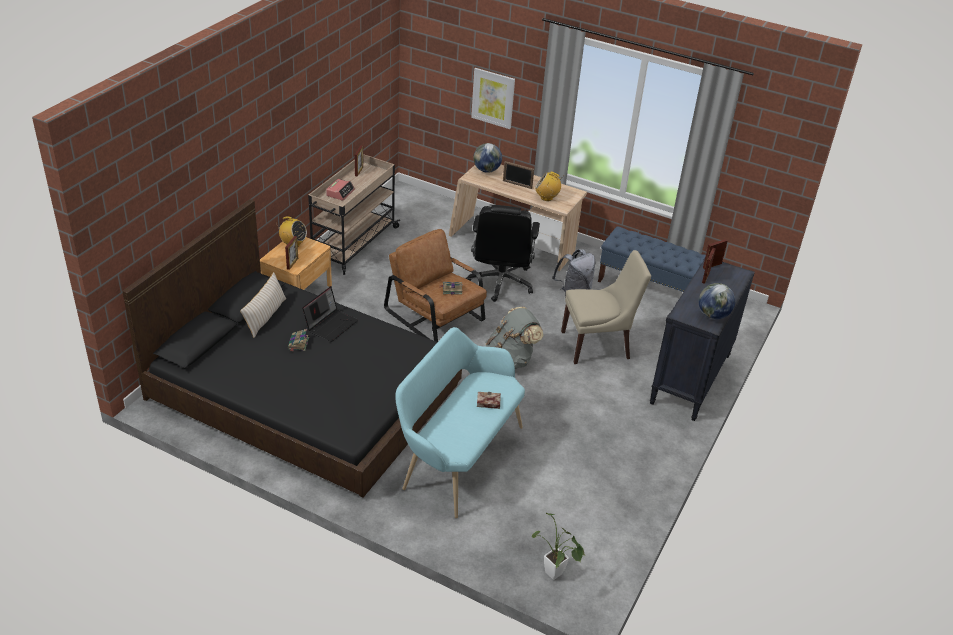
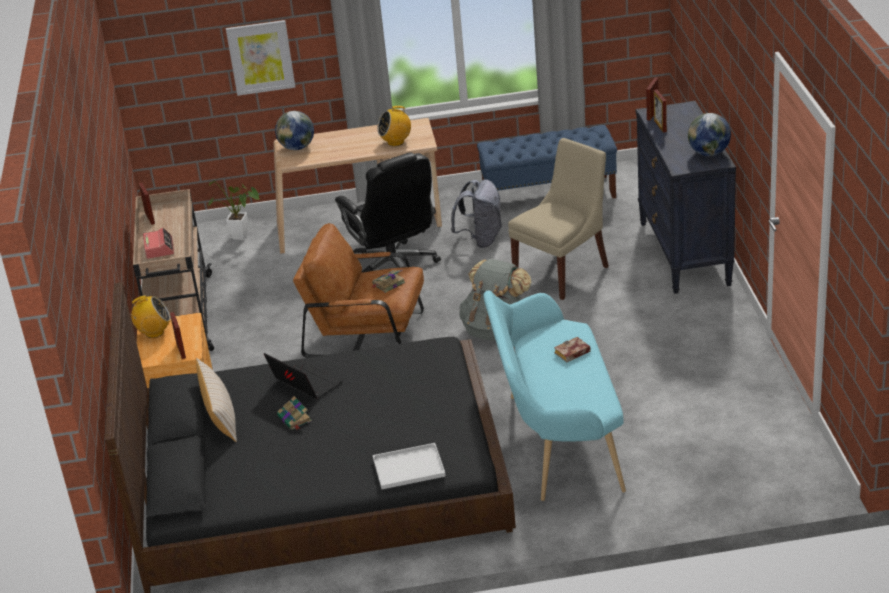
camera: 30 degrees left, 5 degrees down
(315, 415) = (407, 468): none -> white tray
(331, 324) = (305, 383): laptop -> laptop turned 45 degrees counterclockwise
(517, 184) = (348, 145): picture frame -> none
(556, 576) = (773, 480): potted plant -> potted plant (243, 237)

